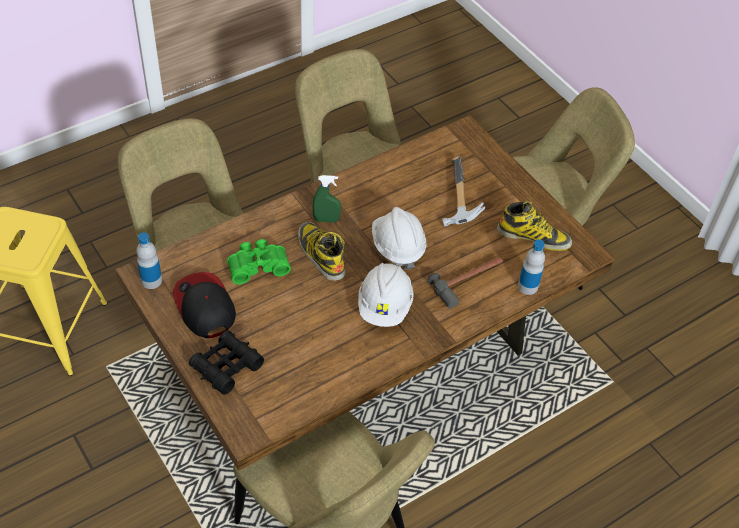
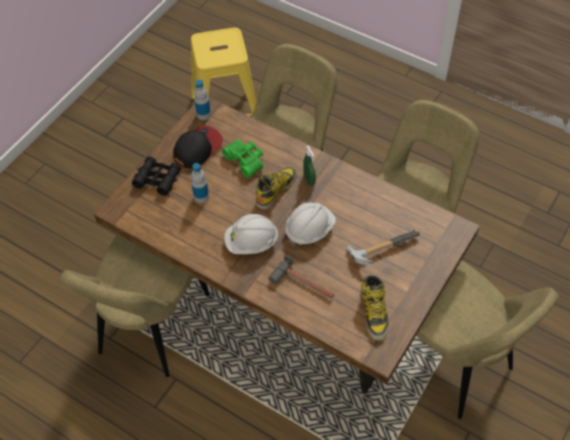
camera: 70 degrees right, 5 degrees up
(527, 286) = (320, 325): bottle -> bottle (201, 197)

